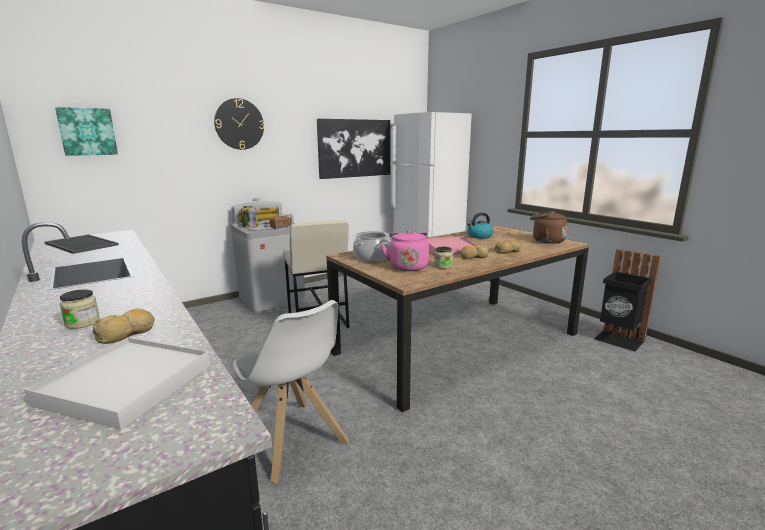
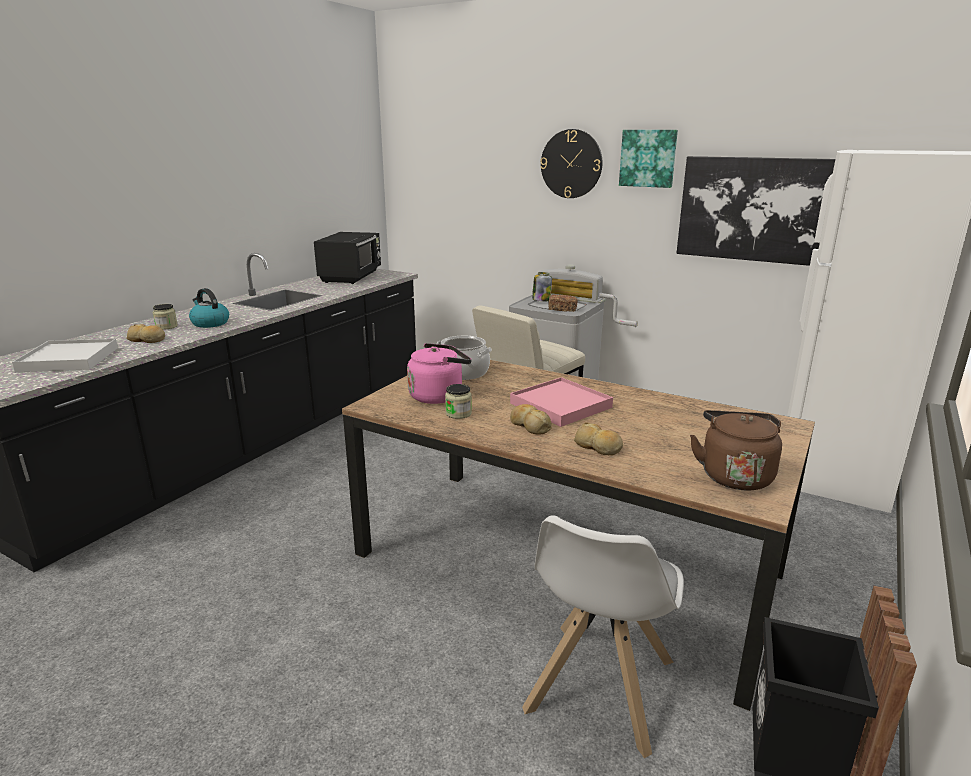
camera: 65 degrees right, 5 degrees up
(80, 244) = (352, 277): tray -> black microwave
(87, 131) = (430, 169): picture -> picture (648, 158)
(292, 440) = (284, 505): chair -> chair (598, 688)
(479, 236) = (679, 415): kettle -> kettle (210, 323)

